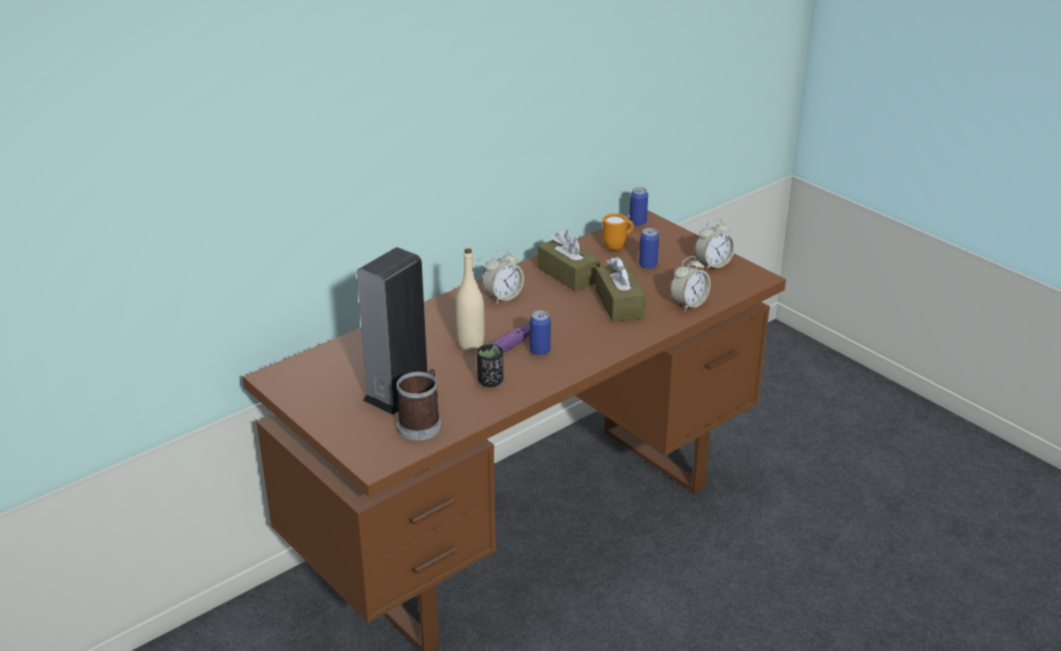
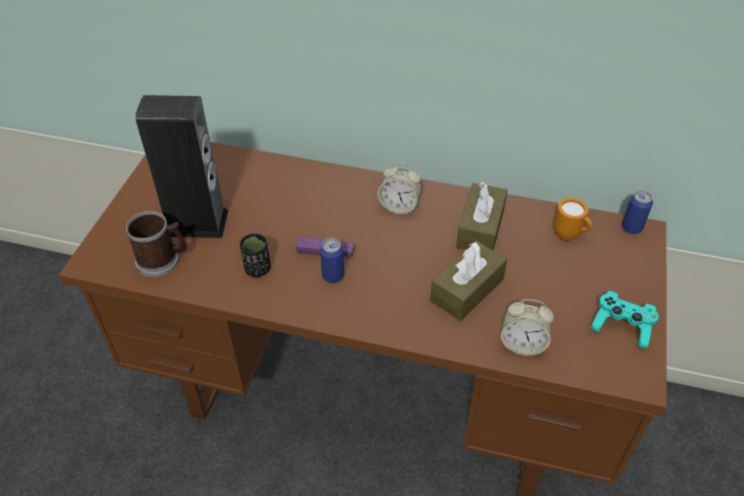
camera: 55 degrees right, 15 degrees up
(470, 343) = (306, 226): beige bottle -> none
(648, 265) = (560, 275): can -> none
(713, 264) = (622, 326): alarm clock -> turquoise game controller

